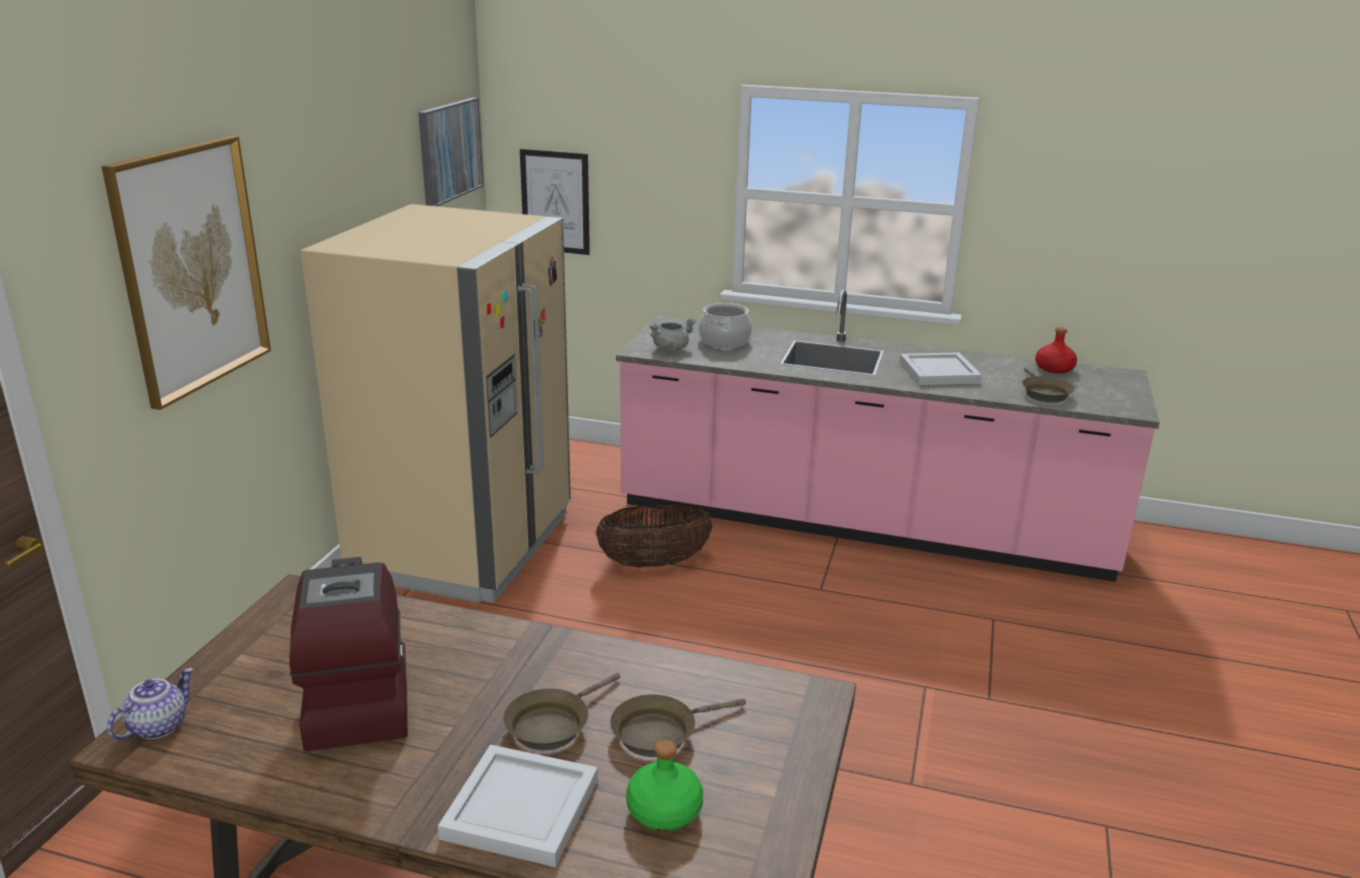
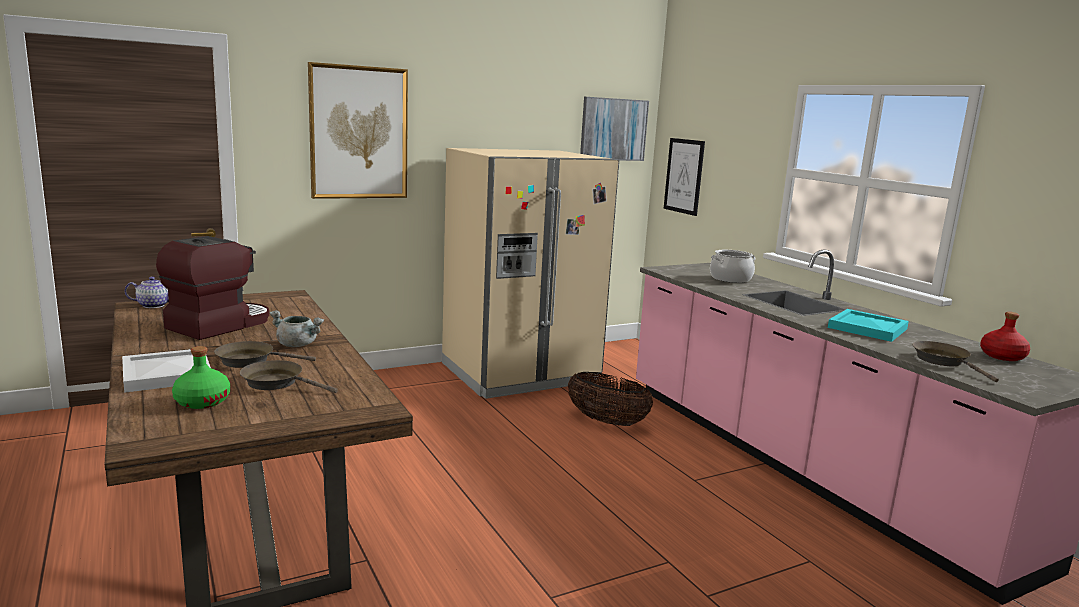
camera: 45 degrees right, 10 degrees down
(671, 349) = (682, 273): grey cooking pot -> grey cooking pot (298, 345)
(940, 372) = (868, 328): white tray -> turquoise tray
(1044, 393) = (943, 361): brown frying pan -> brown frying pan turned 120 degrees clockwise

